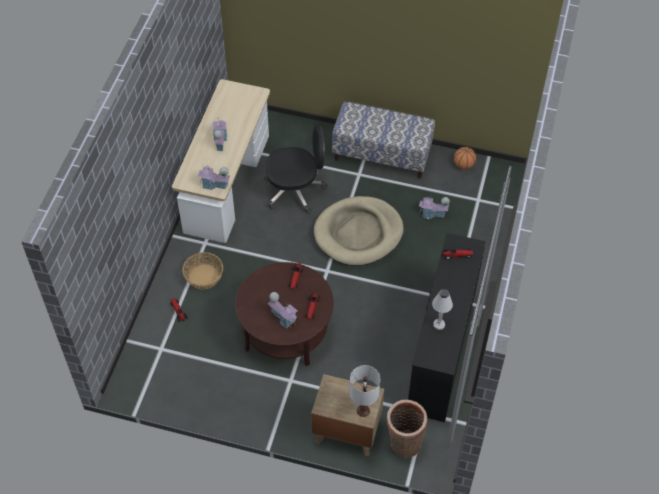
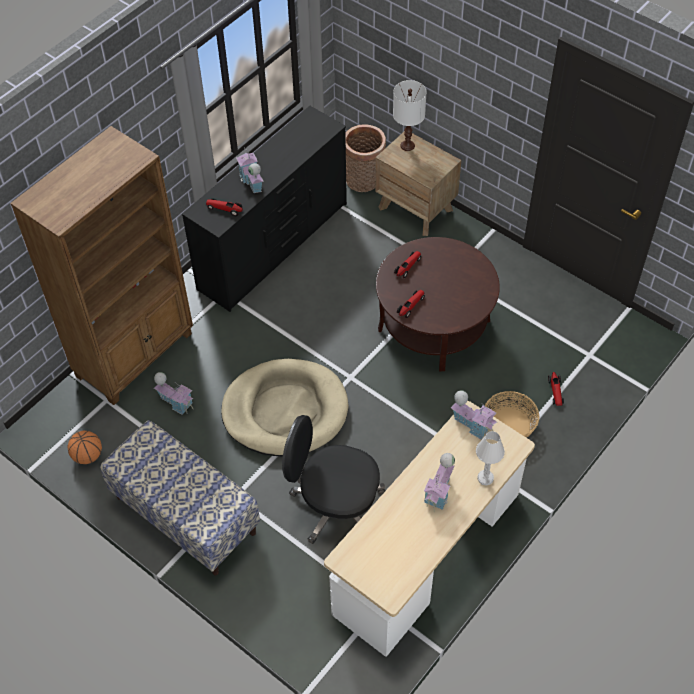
camera: 155 degrees left, 0 degrees up
(283, 317) = (446, 267): toy house -> toy house (251, 181)
(439, 324) = (294, 150): white table lamp -> white table lamp (485, 478)
(482, 234) = (136, 355): none -> brown bookcase

